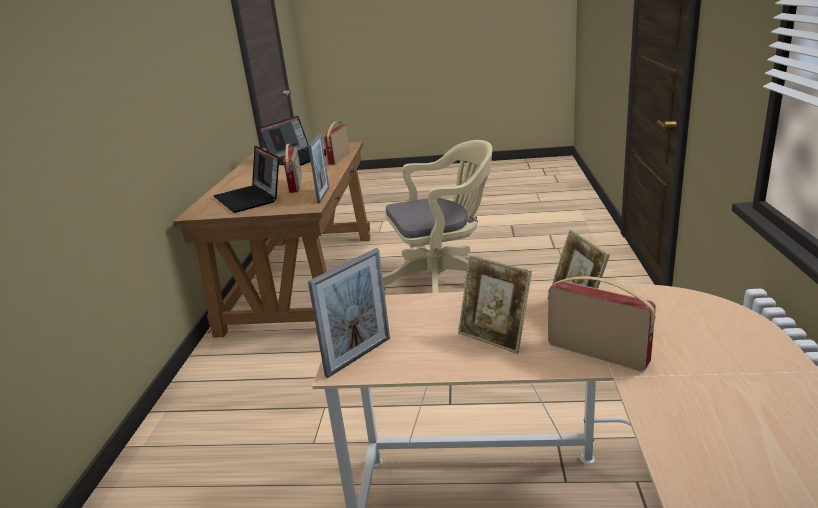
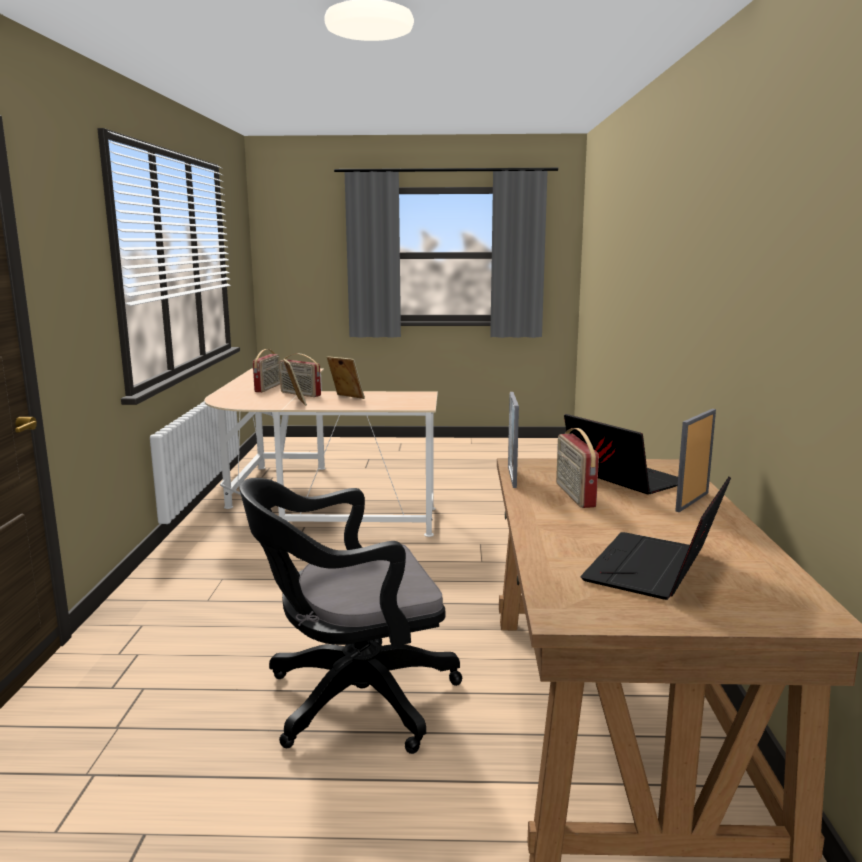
camera: 175 degrees right, 10 degrees down
(338, 158) = (549, 555): radio -> radio (268, 388)
(359, 356) = (417, 395): picture frame -> picture frame (692, 502)
(443, 280) = (351, 700): beige office chair -> black office chair

